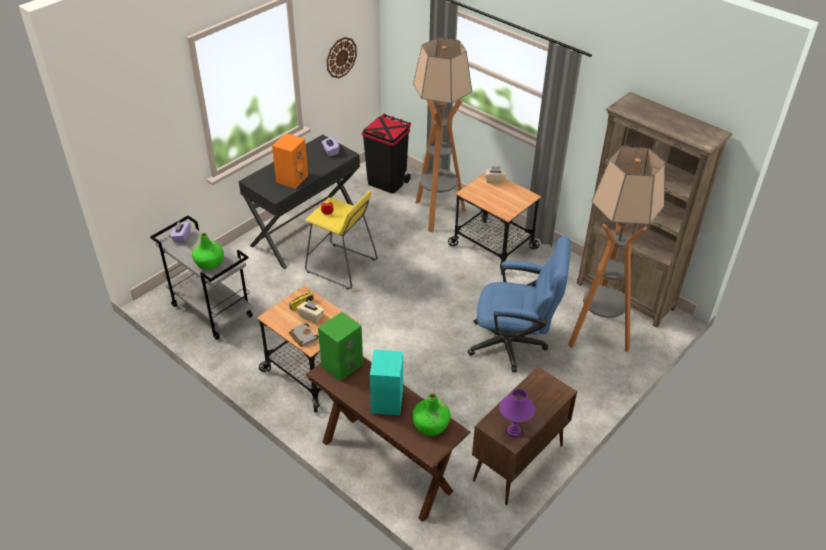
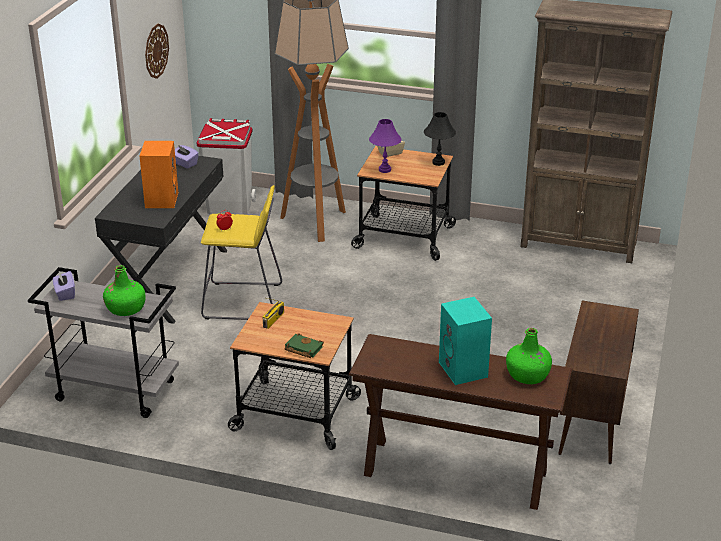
camera: 25 degrees left, 10 degrees down
(302, 336) = (302, 349): grey book -> green book
(311, 316) = (295, 327): beige tissue box -> none
(342, 364) = (383, 352): green speaker -> none
(387, 182) = (229, 206): black trash can -> white trash can
(513, 431) = (607, 361): purple table lamp -> purple table lamp (384, 170)
(514, 344) = (501, 320): blue office chair -> none
(525, 199) = (438, 162): none -> black table lamp
(597, 336) = (580, 287): floor lamp -> none

